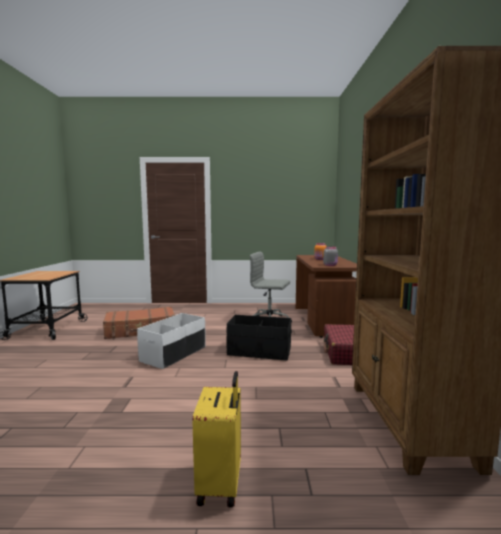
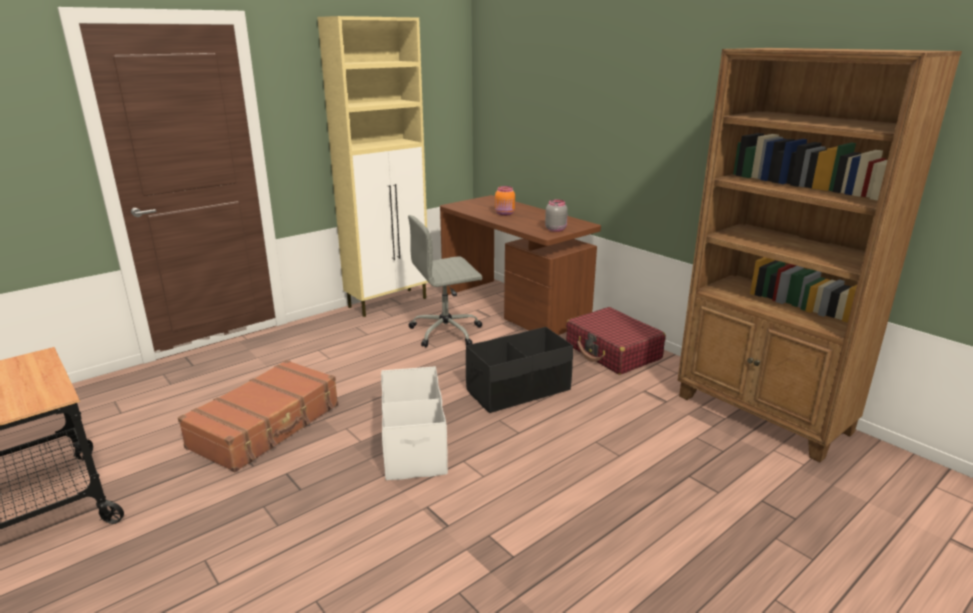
camera: 40 degrees left, 15 degrees up
(221, 484) = (734, 556): yellow suitcase -> none
(265, 305) = (389, 302): none -> beige cabinet

